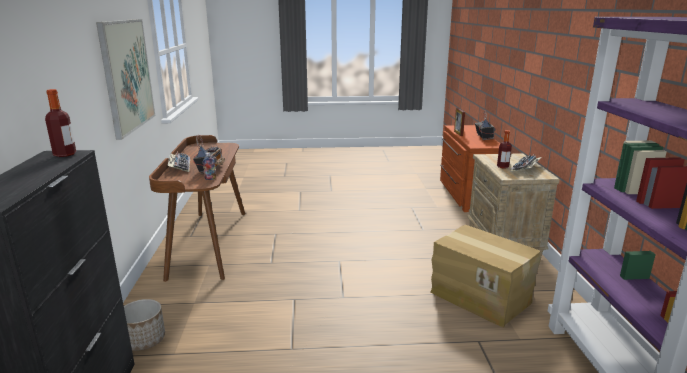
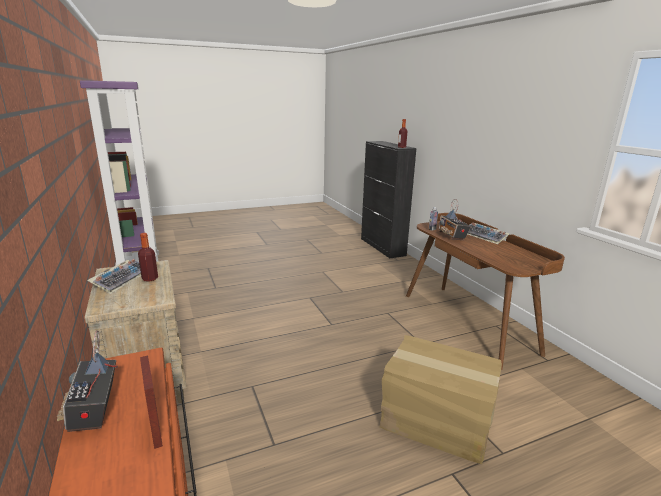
camera: 160 degrees right, 0 degrees up
(127, 75) = (518, 146): picture -> none
(143, 340) = (400, 265): planter -> none
(481, 296) = (203, 313): cardboard box -> cardboard box (435, 421)

